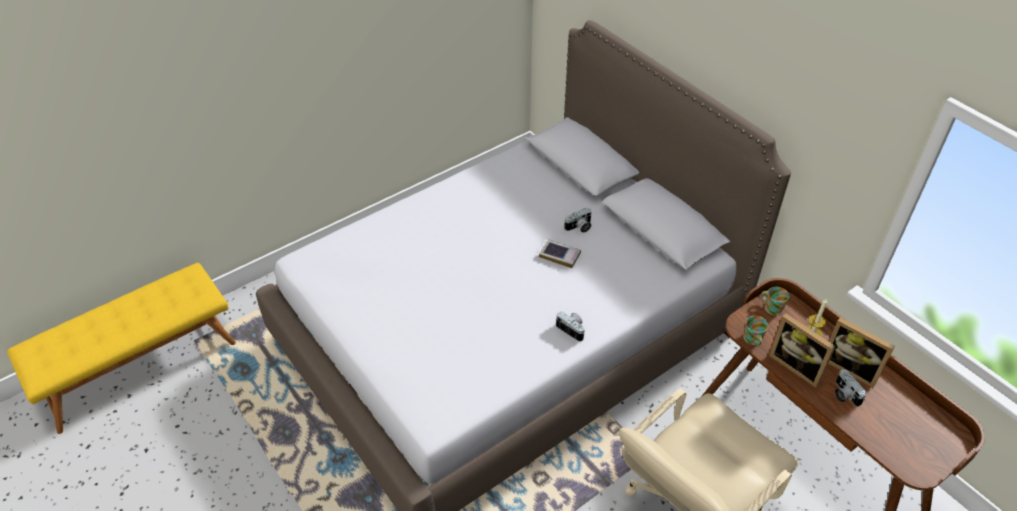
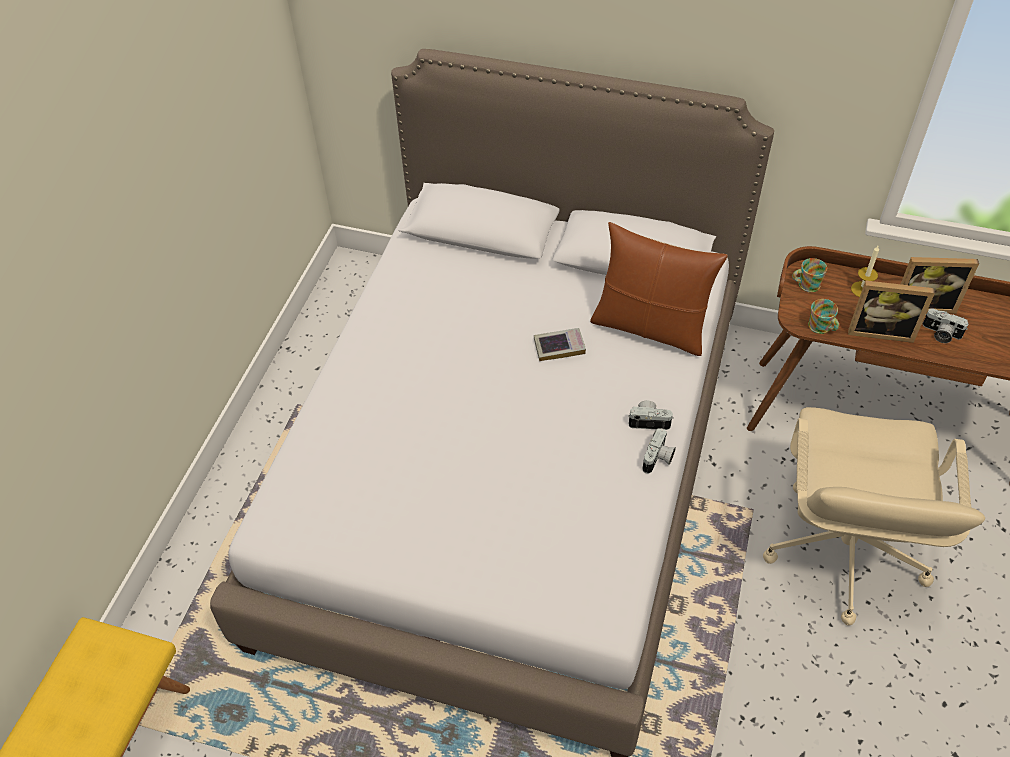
camera: 35 degrees left, 5 degrees up
(579, 227) = (549, 304): camera -> camera (658, 459)
(631, 275) = (650, 327): none -> brown pillow

